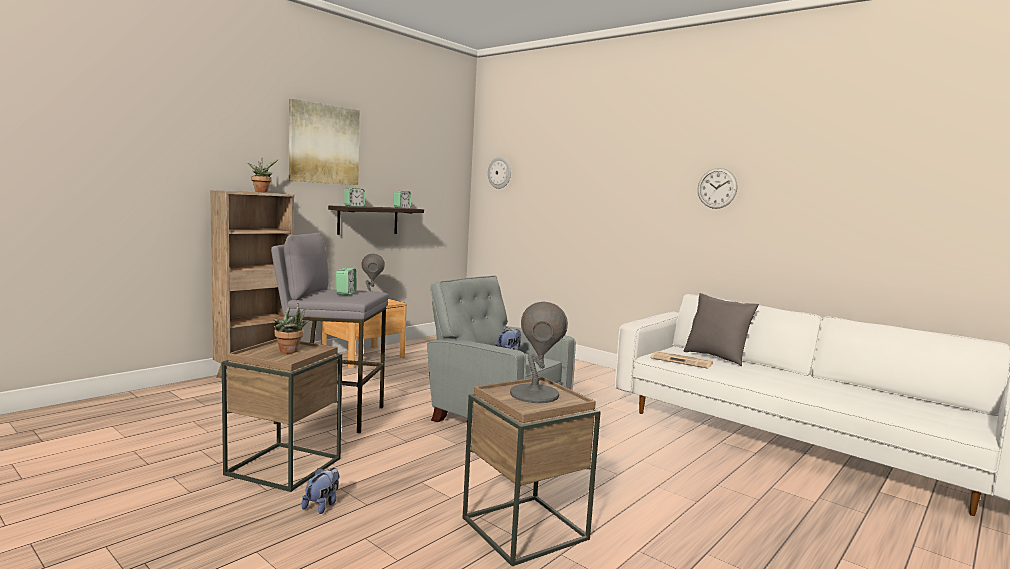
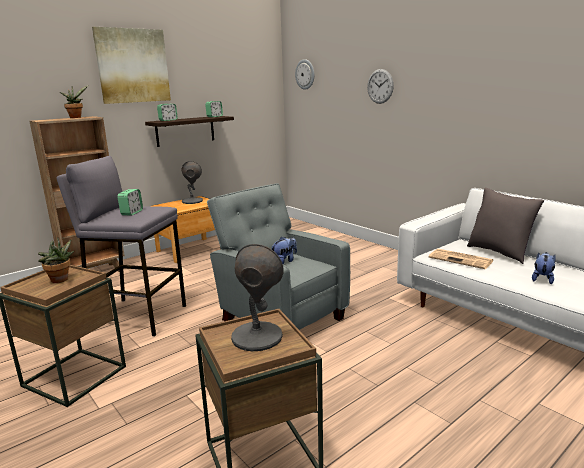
camera: 10 degrees right, 10 degrees up
(322, 505) = (87, 424): plush toy -> plush toy (542, 279)
(717, 188) = (507, 75): wall clock -> wall clock (380, 86)

